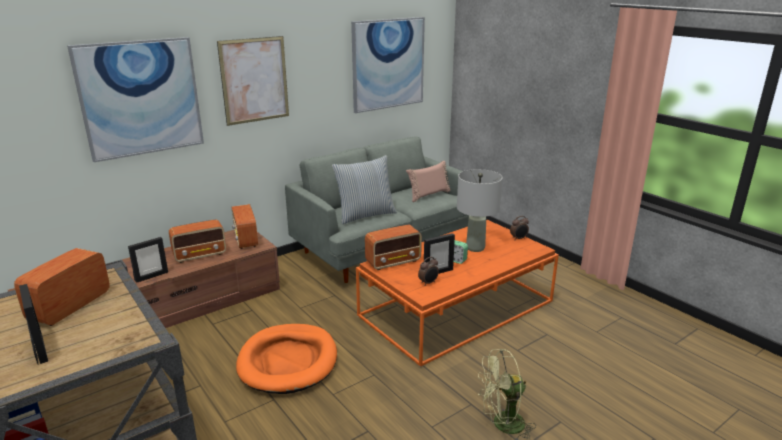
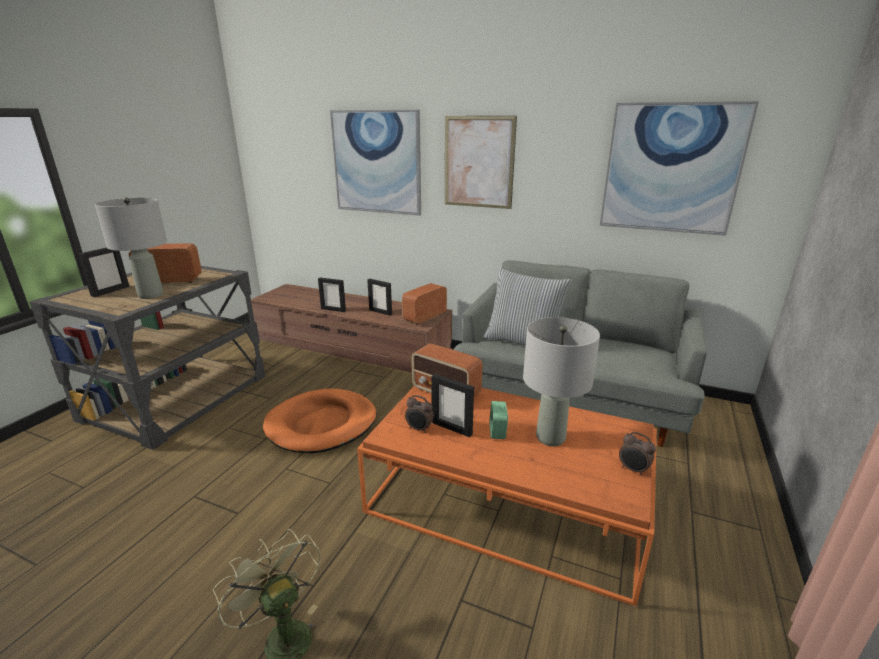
camera: 60 degrees right, 0 degrees up
(111, 321) = (151, 295): none -> grey table lamp
(200, 255) = (381, 312): radio -> picture frame
(428, 195) = (636, 359): beige pillow -> none

